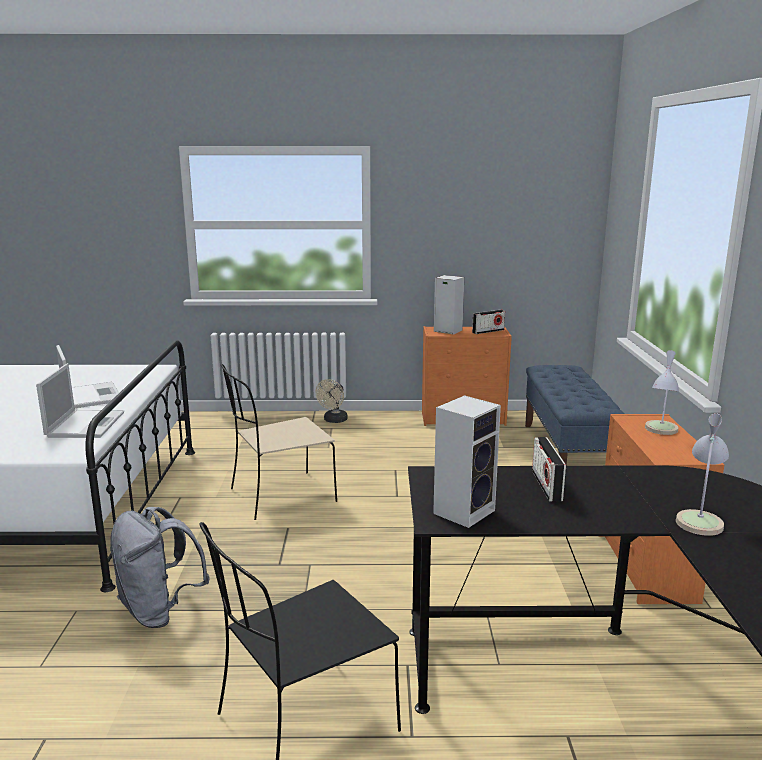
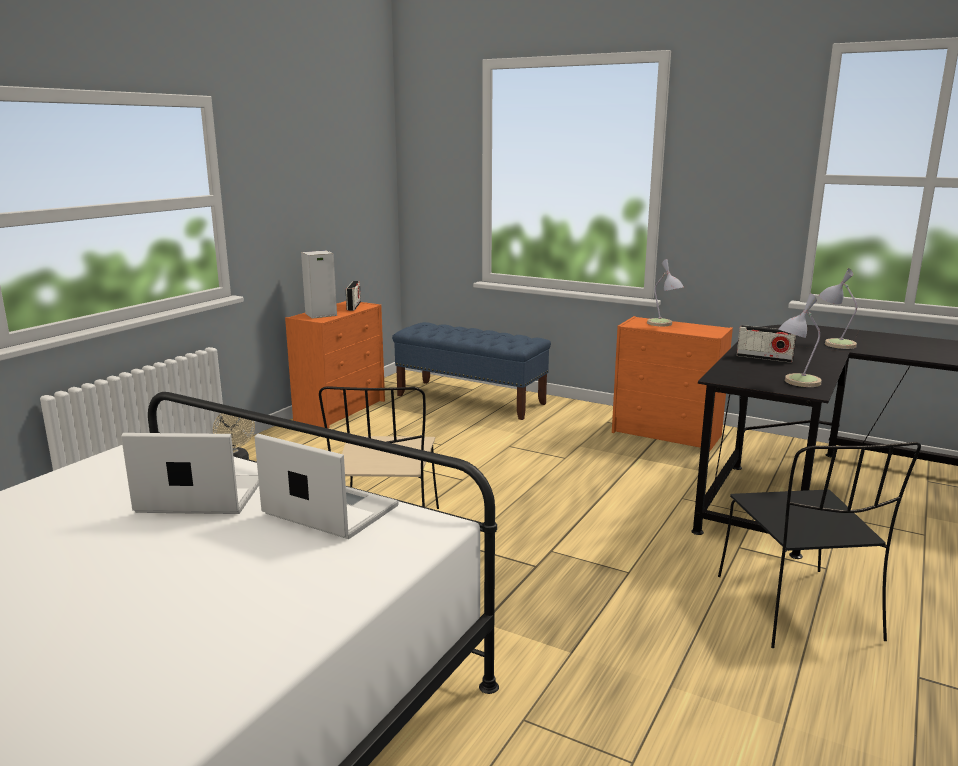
camera: 60 degrees left, 0 degrees up
(159, 611) = (571, 655): grey backpack -> none
(464, 511) = (796, 382): speaker -> table lamp

